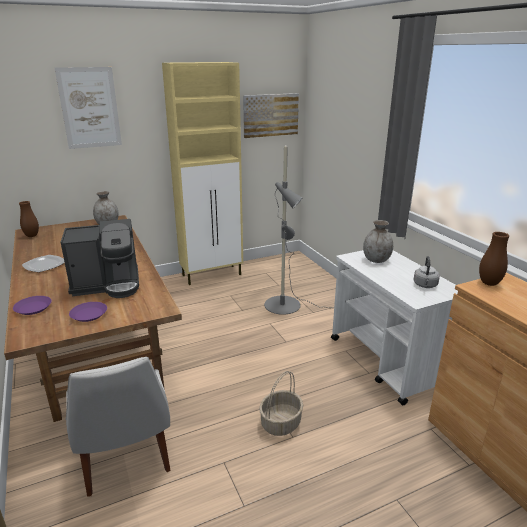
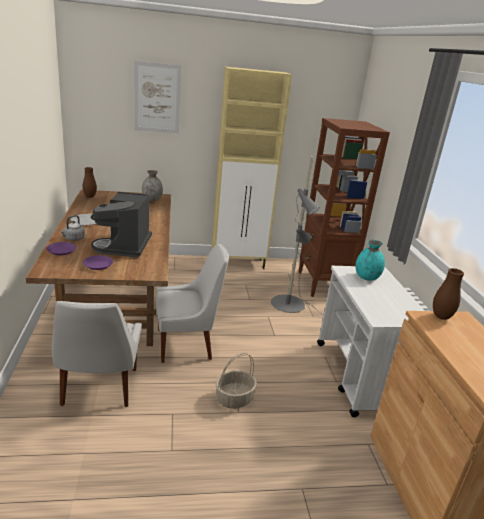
camera: 15 degrees right, 0 degrees up
(108, 285) = (125, 246): coffee machine -> coffee machine turned 90 degrees clockwise
(201, 377) = (187, 344): none -> white chair
(270, 115) = (320, 126): picture -> none
(306, 277) = (323, 284): none -> brown bookcase
(376, 260) = (367, 277): grey vase -> turquoise vase
(425, 285) = (397, 309): grey kettle -> grey kettle (73, 239)

